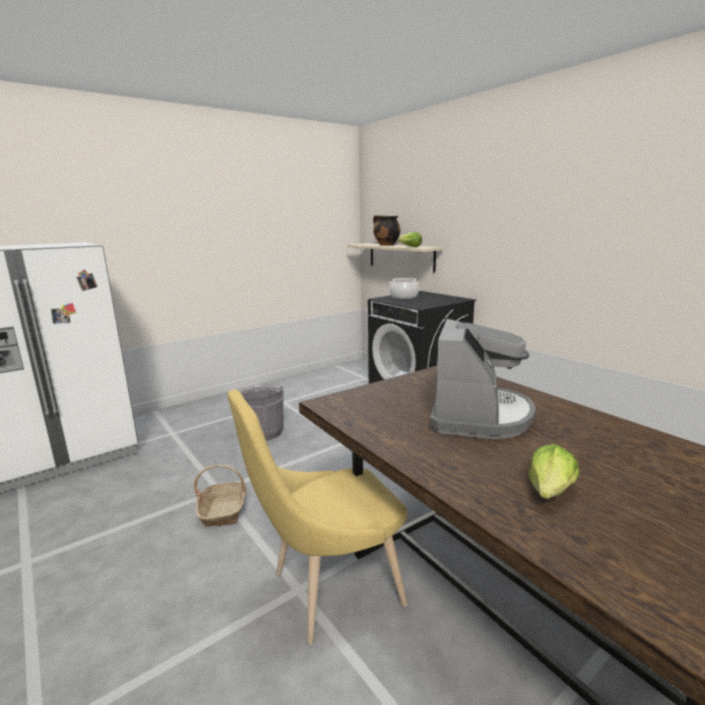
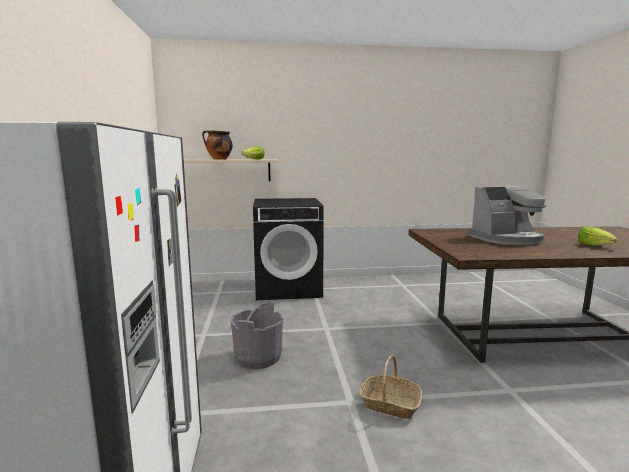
camera: 60 degrees left, 5 degrees down
(328, 591) = (514, 380): yellow chair -> none
(403, 297) = (270, 202): cooking pot -> none
(479, 416) = (506, 239): coffee machine -> coffee machine turned 120 degrees clockwise

